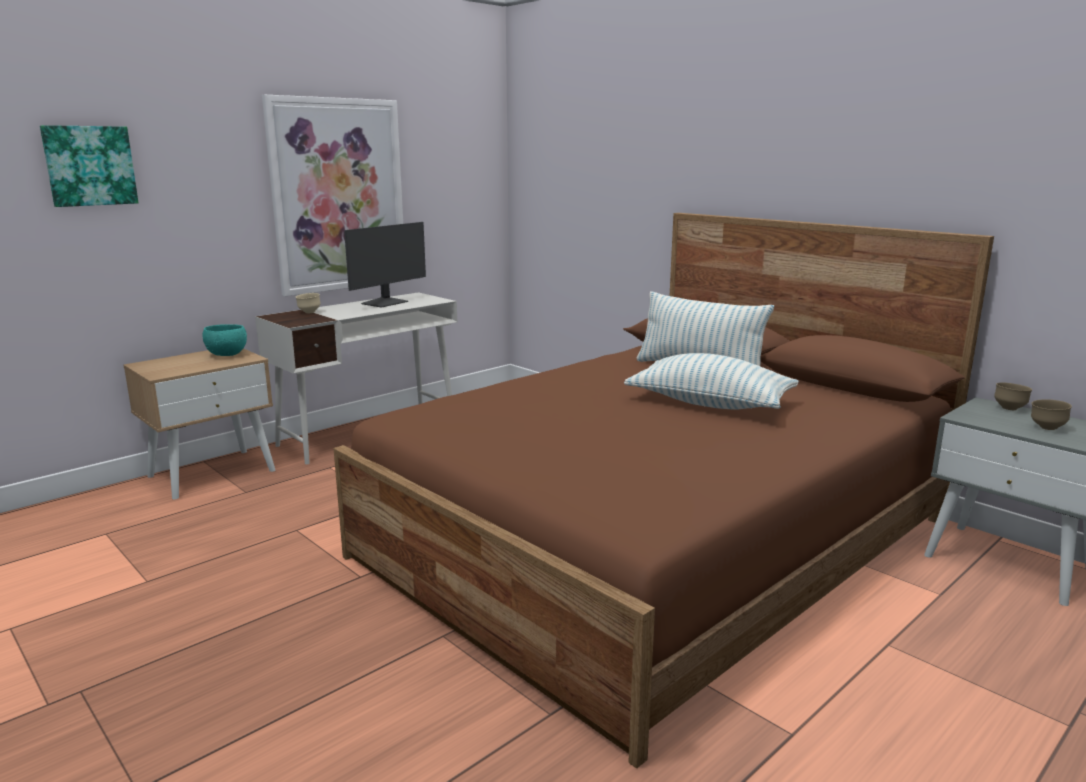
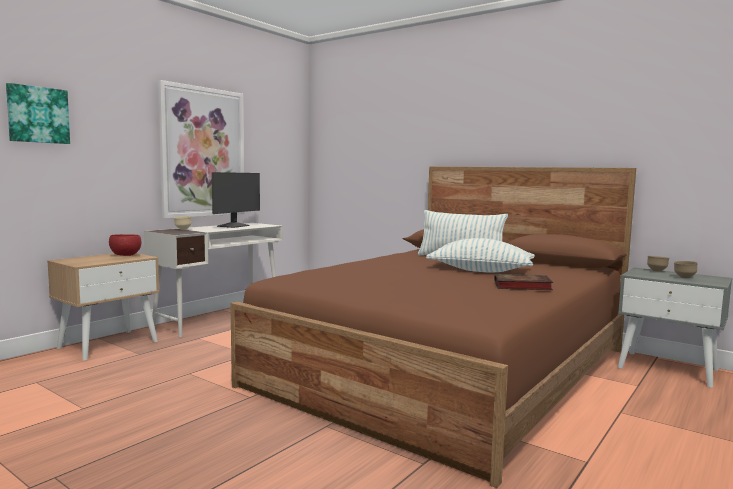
camera: 10 degrees left, 10 degrees down
(227, 355) = (126, 255): turquoise bowl -> red bowl
(747, 446) = (521, 286): none -> book

